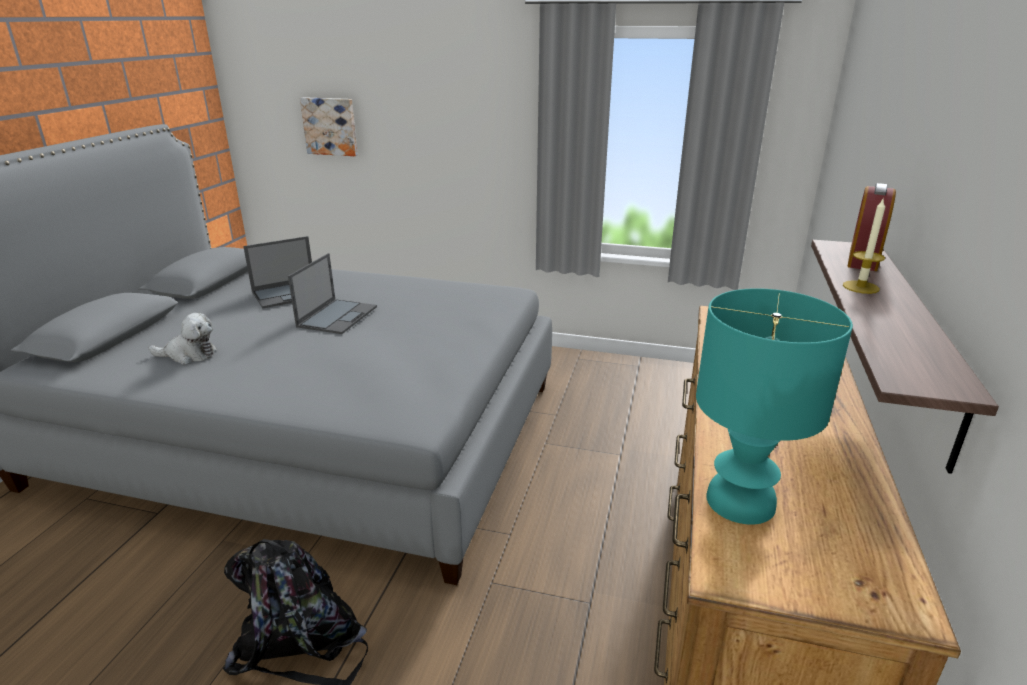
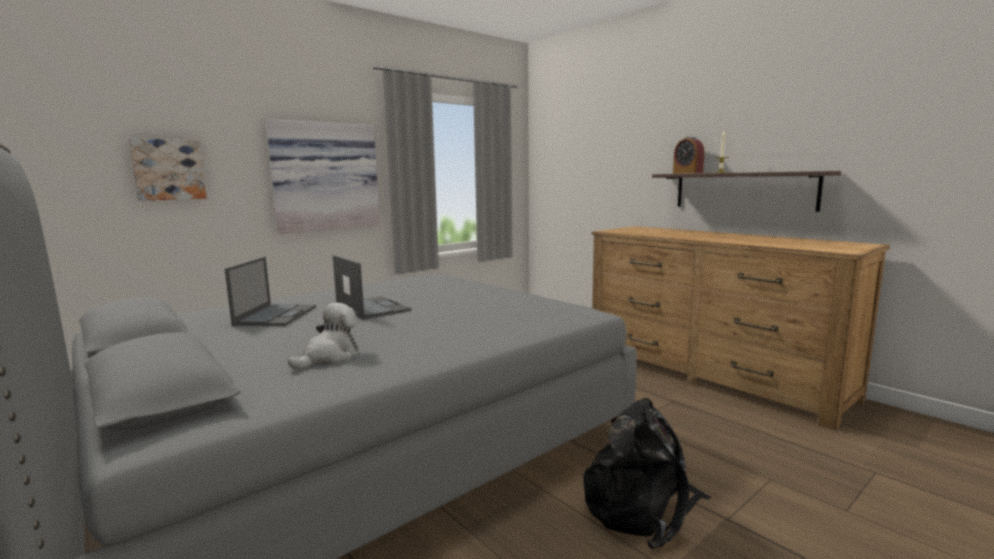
camera: 55 degrees left, 15 degrees down
(470, 141) = (325, 177): none -> picture
(742, 501) = (792, 245): turquoise table lamp -> none

